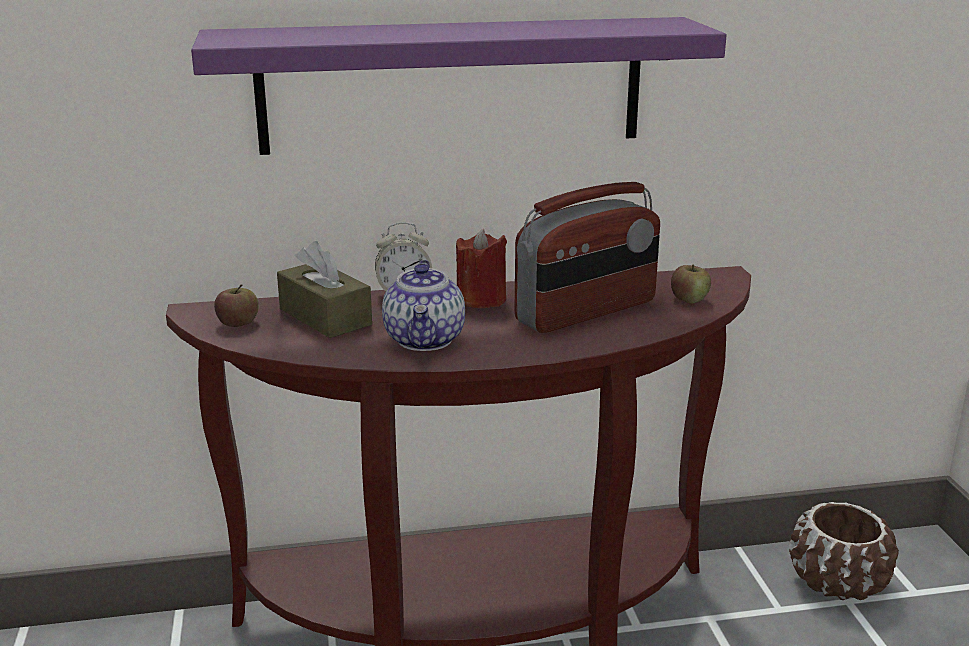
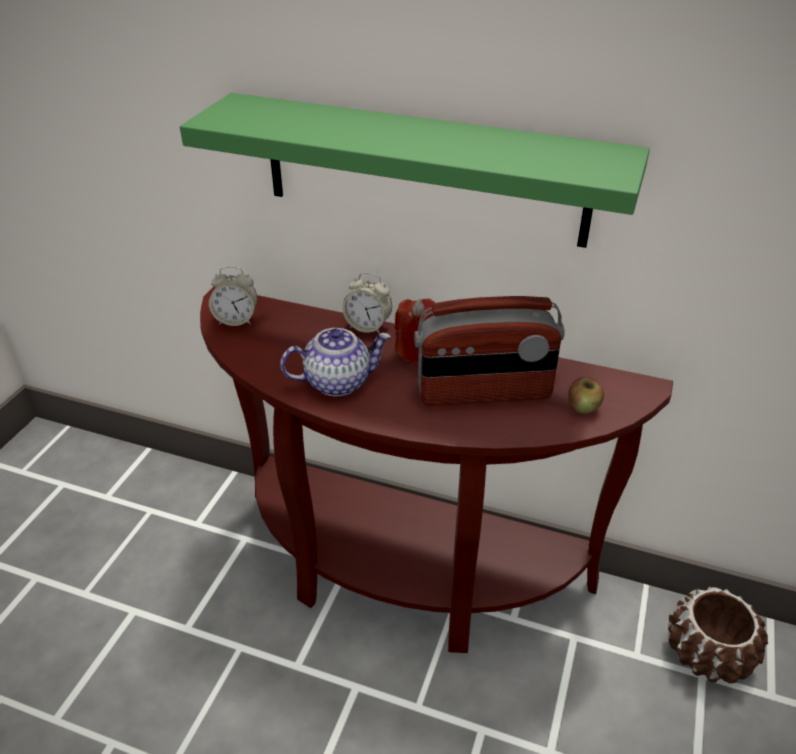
camera: 30 degrees right, 15 degrees up
(238, 323) = (236, 320): apple -> alarm clock
(325, 317) = (295, 333): brown tissue box -> none
(425, 340) = (338, 381): teapot -> teapot turned 135 degrees counterclockwise
(452, 85) = (423, 170): purple shelf -> green shelf

